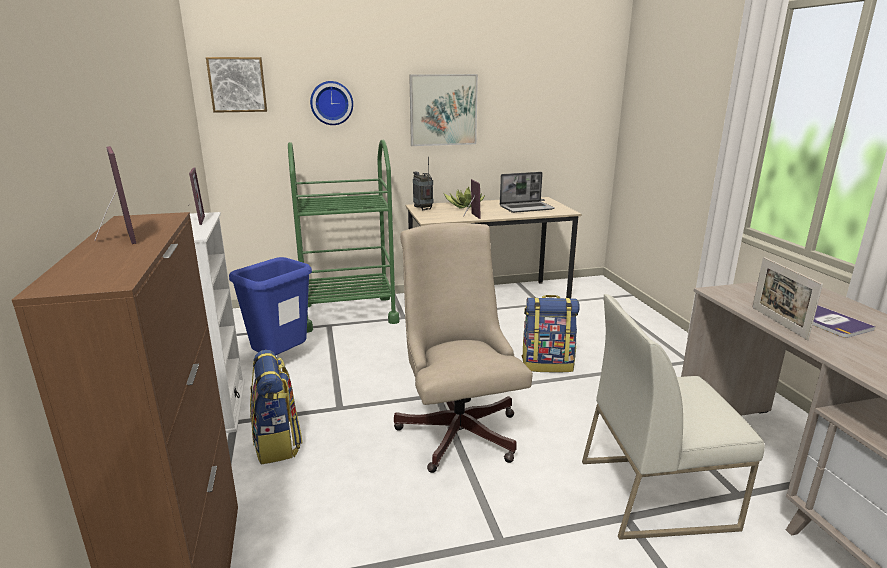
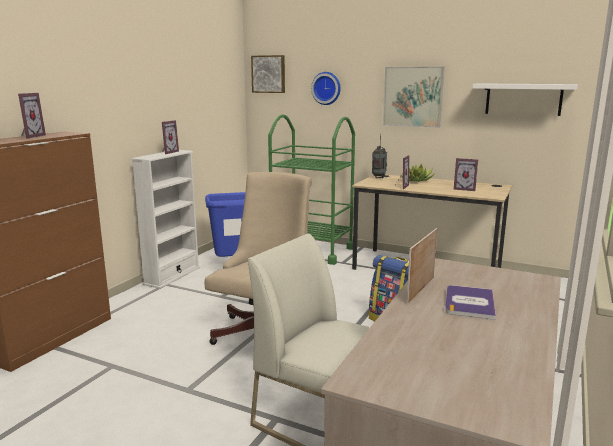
camera: 40 degrees right, 5 degrees down
(277, 443) = (167, 300): backpack -> none
(527, 208) = (464, 189): laptop -> picture frame
(554, 108) = (523, 99): none -> white shelf

